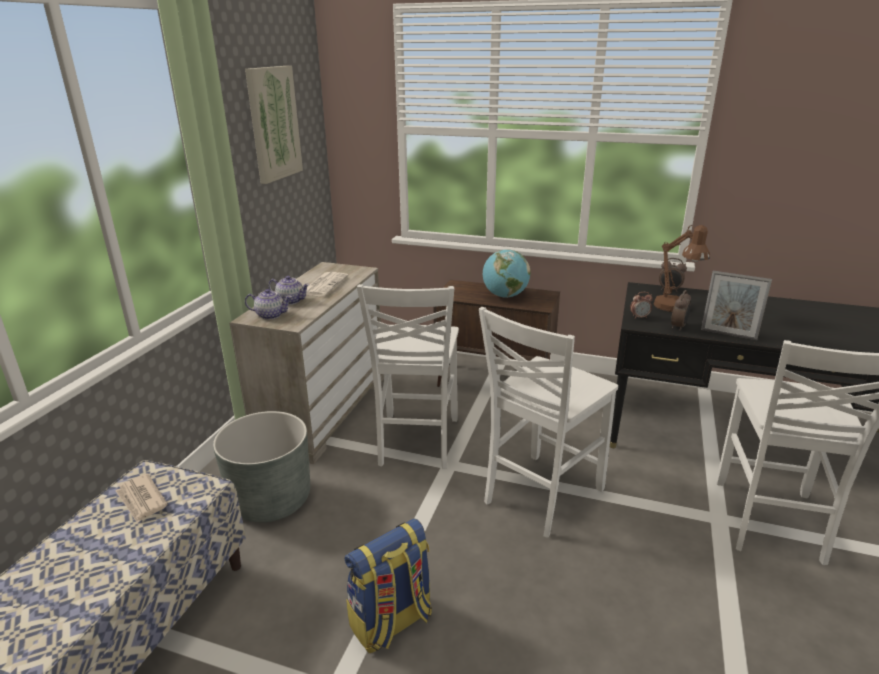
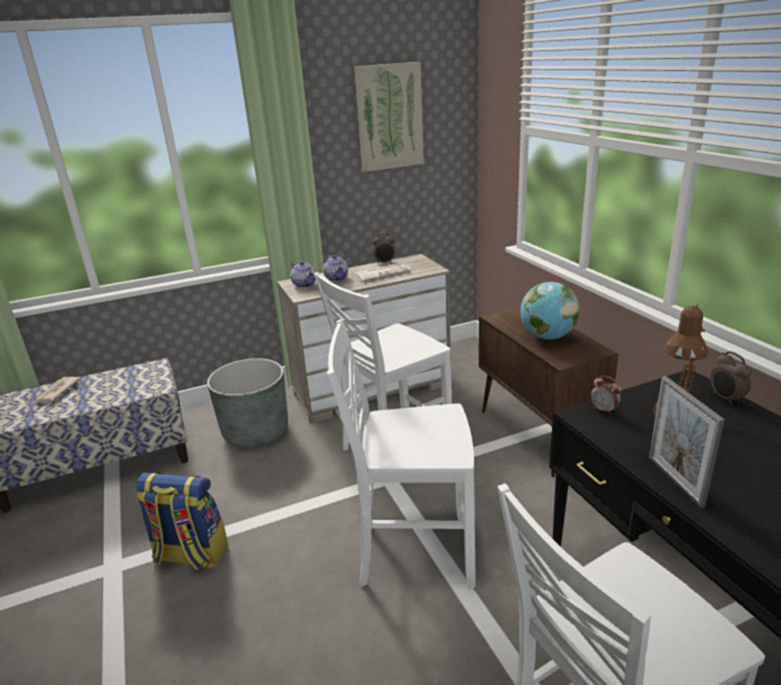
camera: 50 degrees right, 0 degrees up
(141, 500) = (129, 379): newspaper -> newspaper (56, 392)
(678, 327) = (627, 441): alarm clock -> alarm clock (384, 263)

